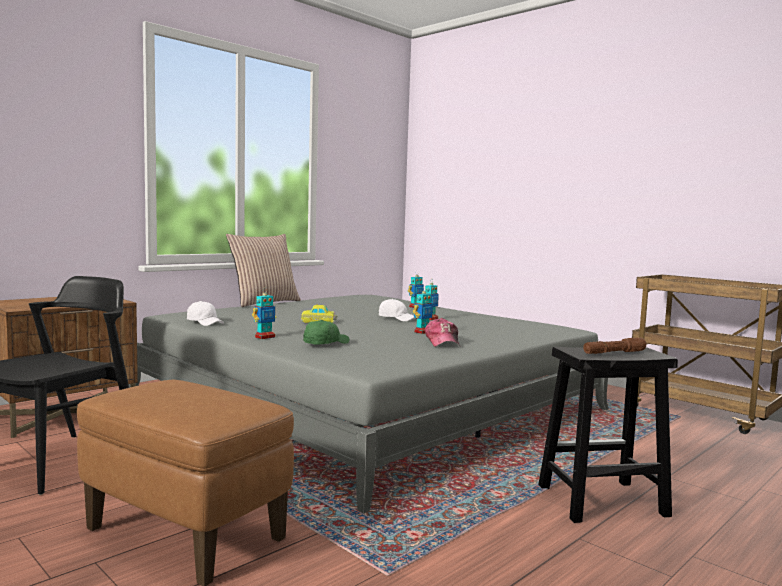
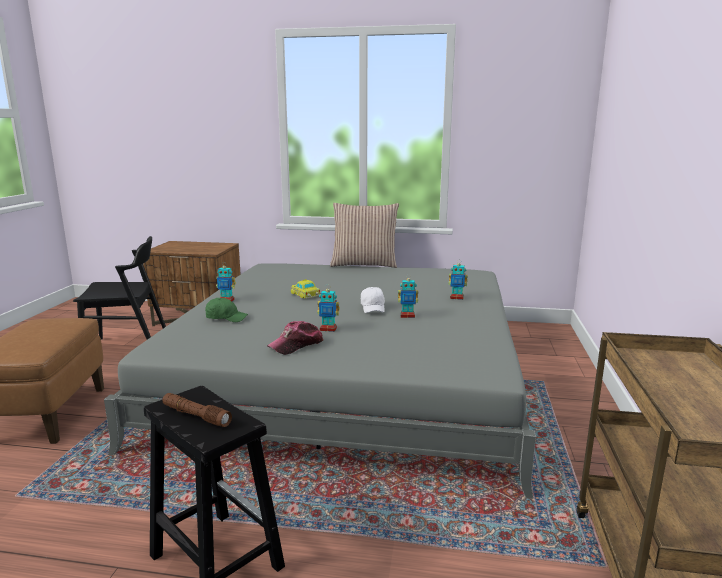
camera: 55 degrees right, 10 degrees up
(205, 322) = (253, 277): white cap -> none

